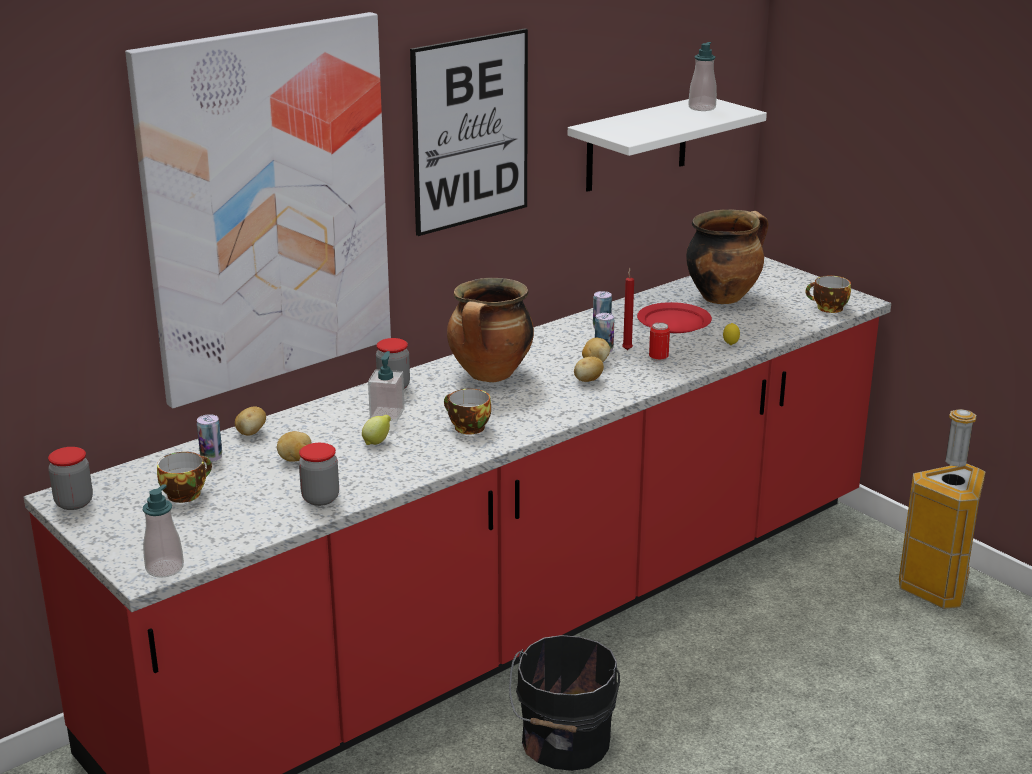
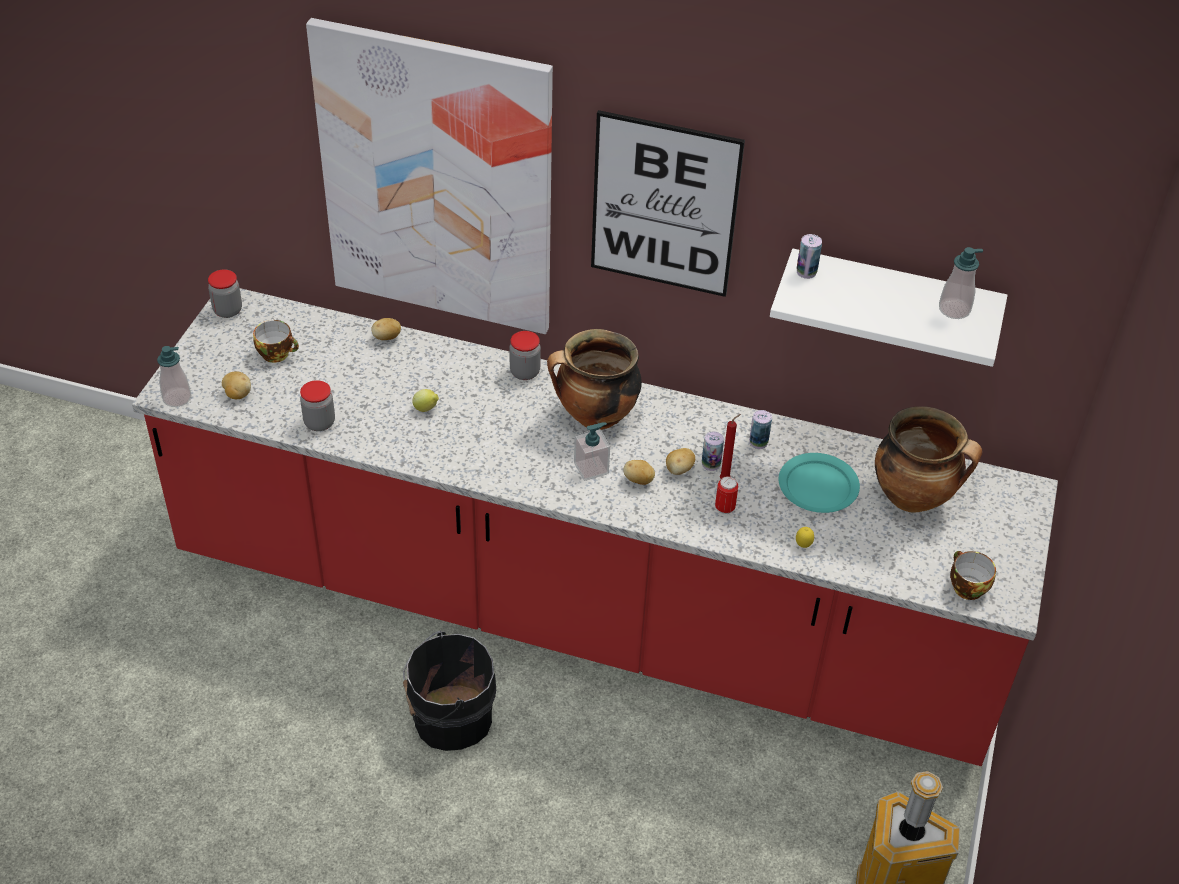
camera: 55 degrees right, 20 degrees up
(211, 456) = (337, 337): can -> can (806, 272)
(295, 459) = (365, 380): potato -> potato (237, 394)
(387, 414) = (475, 392): soap dispenser -> soap dispenser (591, 468)
(467, 427) = (490, 447): cup -> none
(673, 321) = (817, 485): red plate -> turquoise plate

